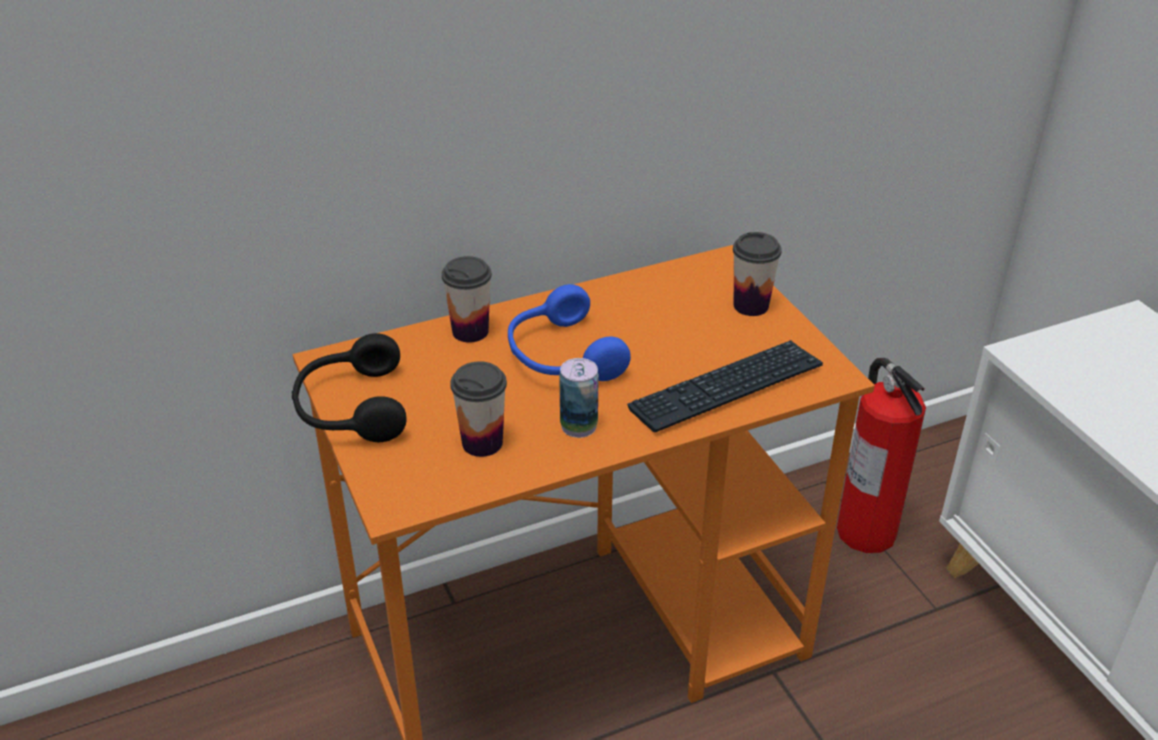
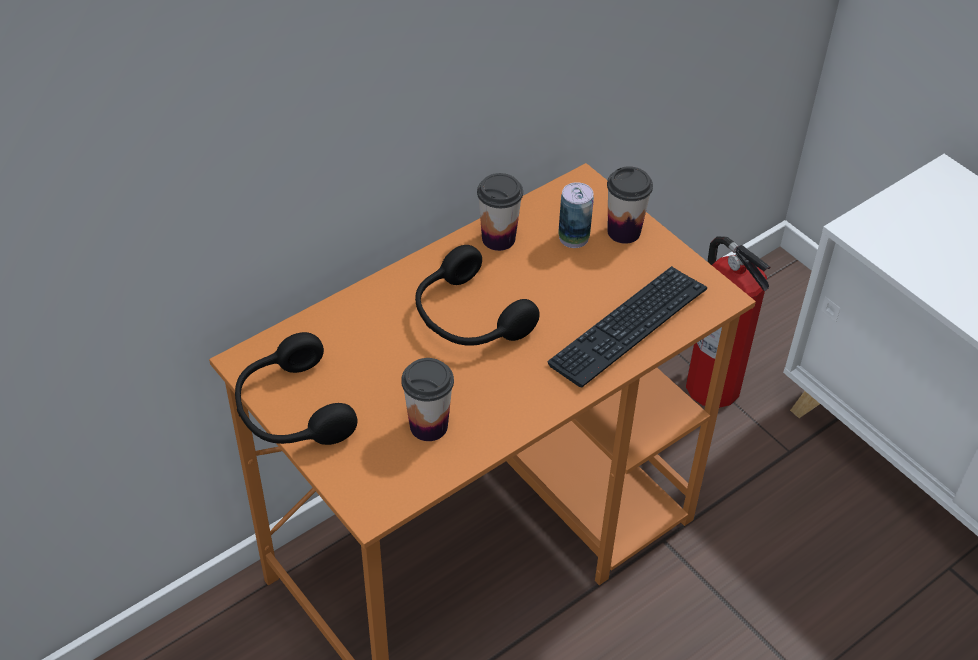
camera: 15 degrees left, 10 degrees up
(470, 331) = (372, 304): cup -> cup (498, 238)
(560, 356) = (467, 318): blue headphones -> black headphones
(579, 426) = (510, 392): can -> can (573, 237)

